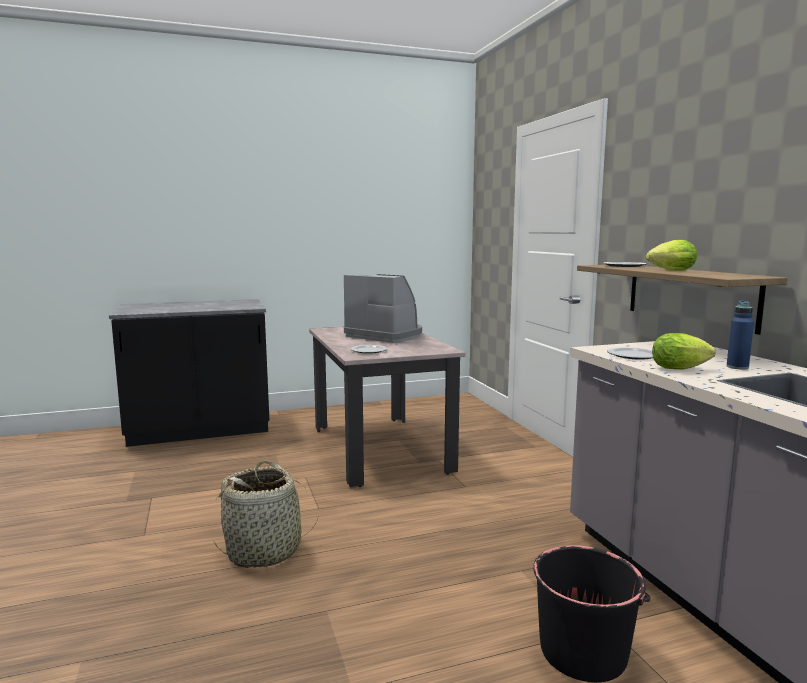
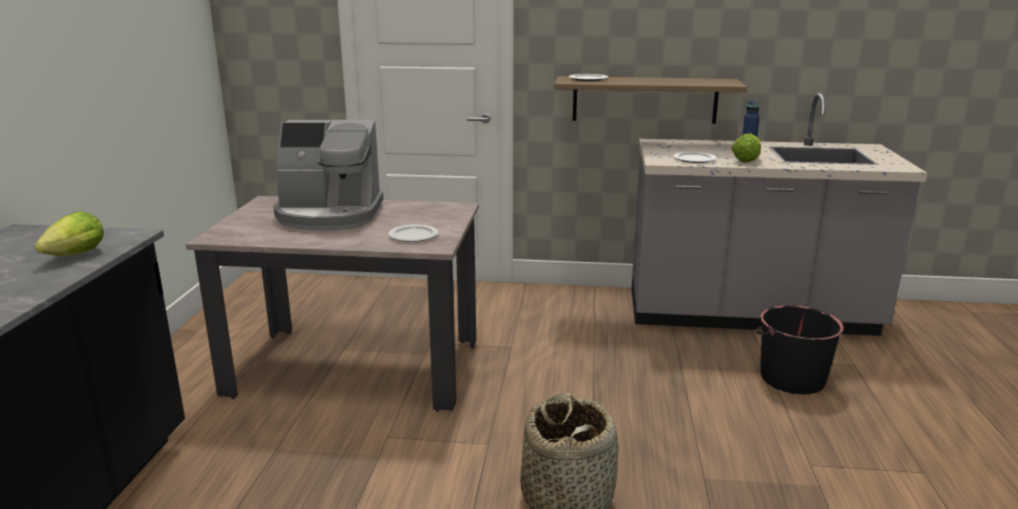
camera: 65 degrees left, 10 degrees up
(385, 335) = (329, 215): coffee machine -> coffee machine turned 150 degrees counterclockwise
(669, 270) = (657, 81): lettuce -> lettuce (73, 256)

